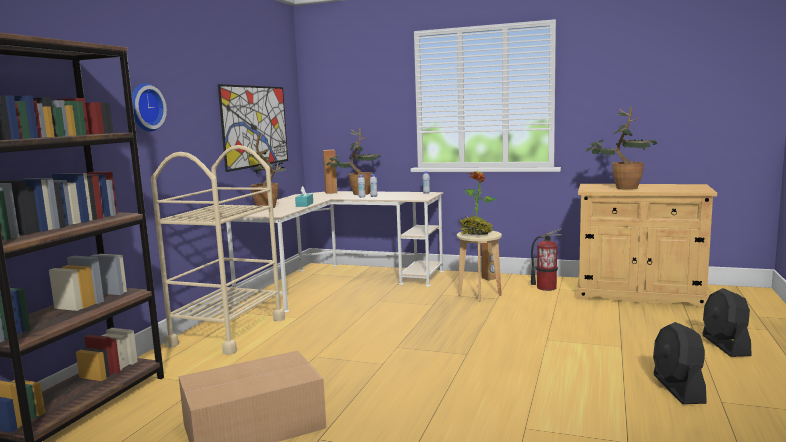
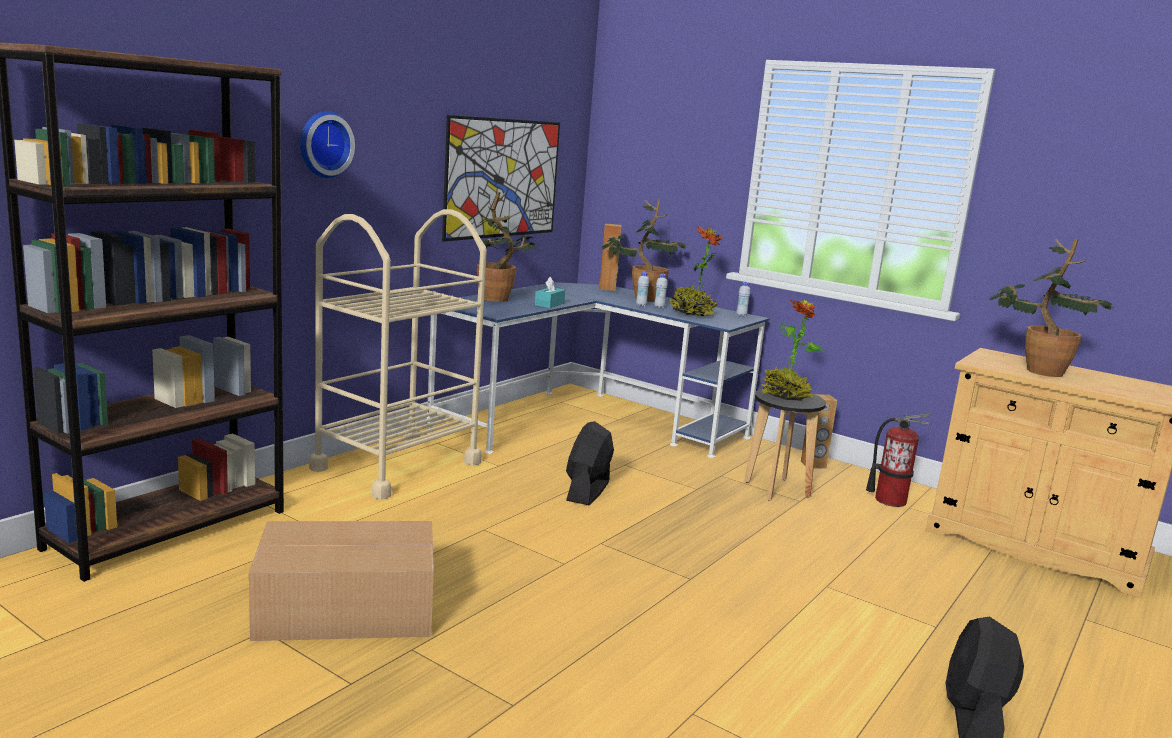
camera: 15 degrees right, 5 degrees up
(337, 282) = (587, 422): beige desk -> blue desk
(396, 196) = (692, 313): none -> potted plant
(479, 295) = (777, 489): beige stool -> black stool
(725, 345) = (1114, 670): black fan -> black fan (588, 491)

